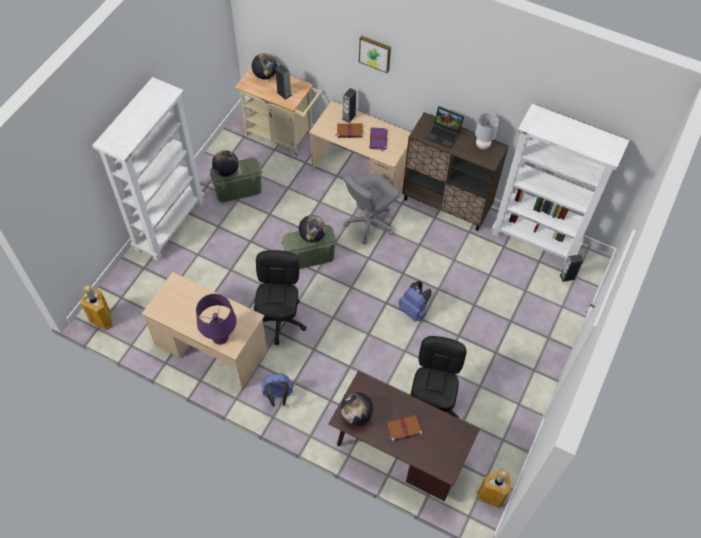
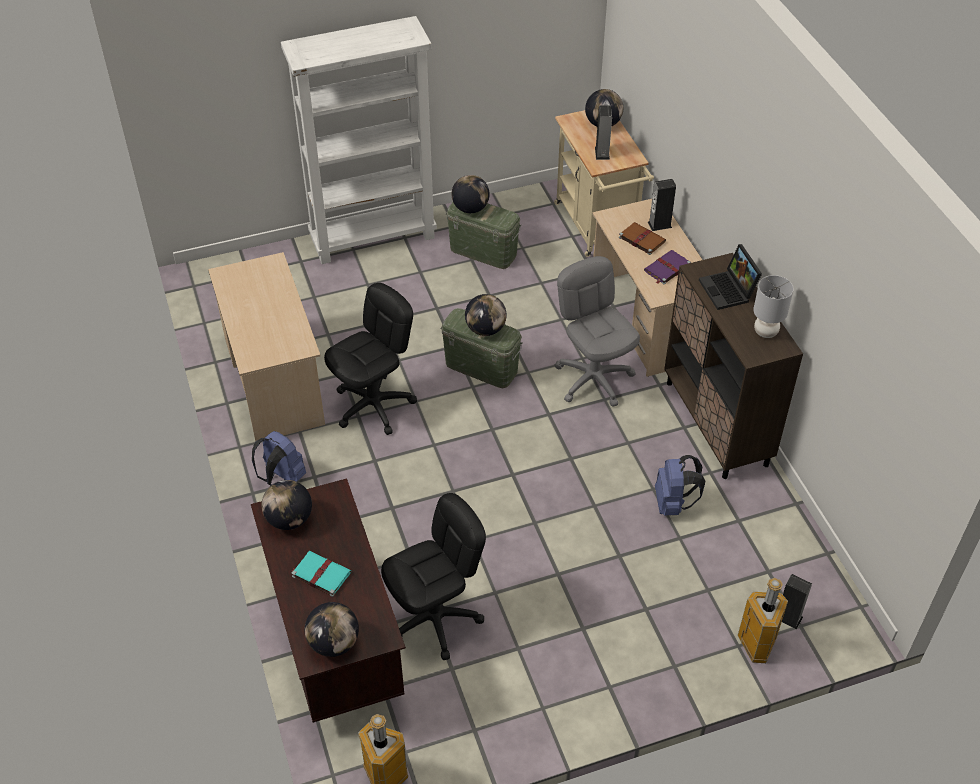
camera: 45 degrees right, 10 degrees down
(103, 320) = (206, 282): trash can -> trash can (757, 646)
(220, 337) = (251, 343): purple table lamp -> none
(369, 223) = (593, 379): grey office chair -> grey office chair turned 60 degrees clockwise
(375, 53) = (707, 132): picture -> none
(403, 428) = (320, 574): brown book -> turquoise book
(414, 310) = (536, 506): blue backpack -> blue backpack (673, 503)
(448, 455) = (334, 643): none -> globe
(536, 240) = (794, 544): white bookcase -> none

